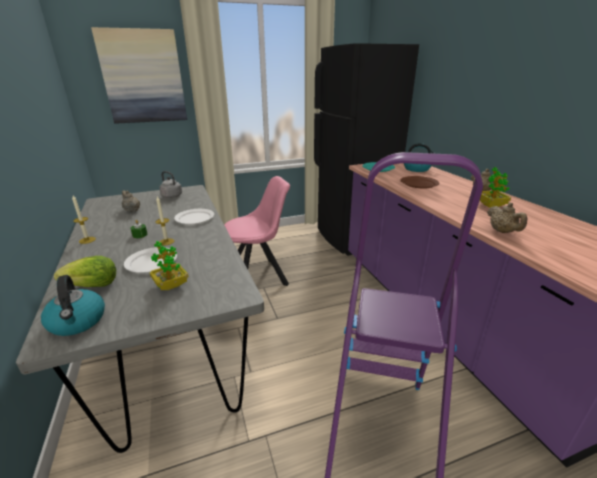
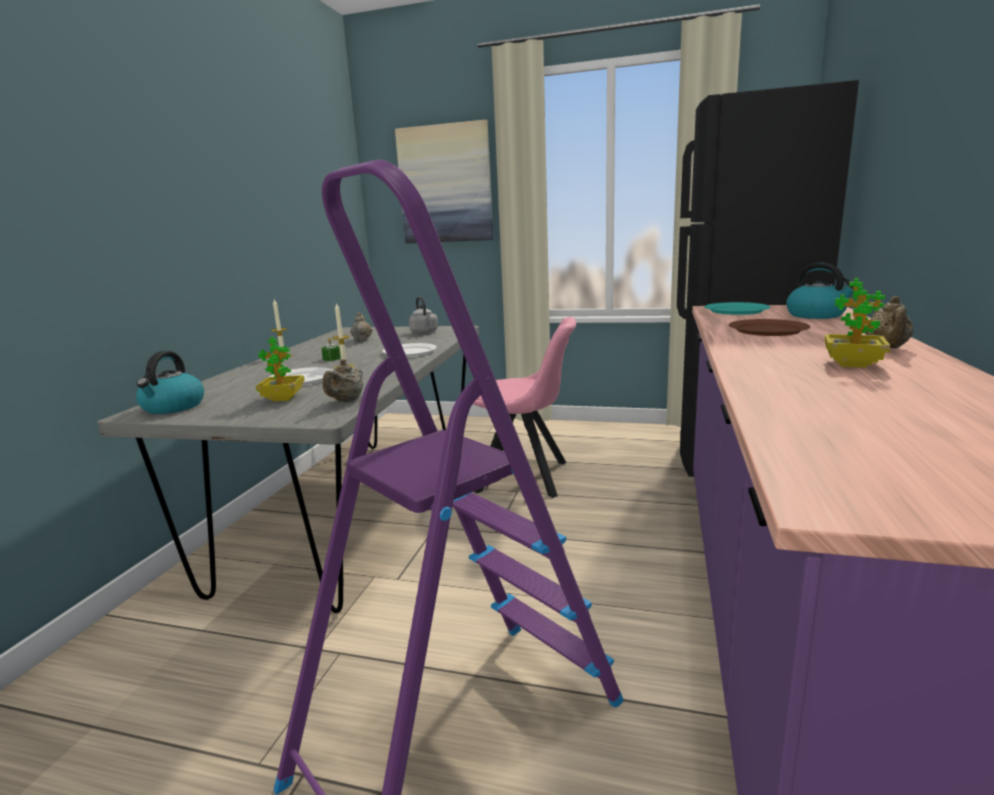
camera: 35 degrees right, 10 degrees down
(93, 286) = (226, 387): lettuce -> none
(502, 231) = (778, 393): beige teapot -> beige teapot (347, 401)

